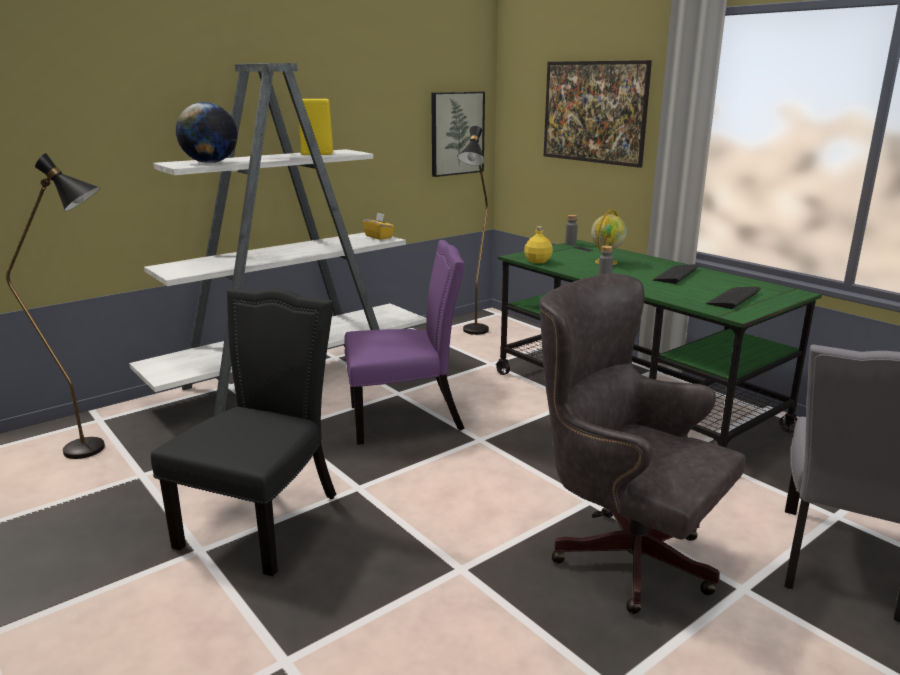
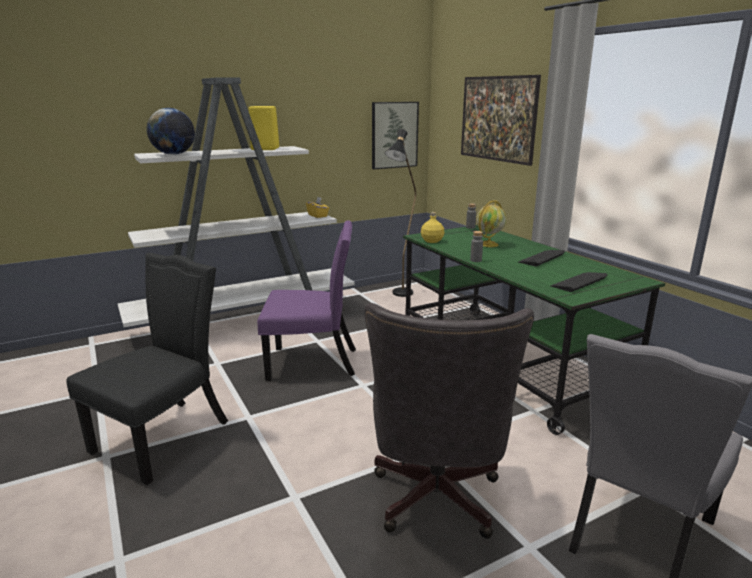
camera: 10 degrees right, 0 degrees up
(99, 449) = (79, 367): black floor lamp -> none
(624, 556) = (436, 502): grey office chair -> grey office chair turned 135 degrees counterclockwise

